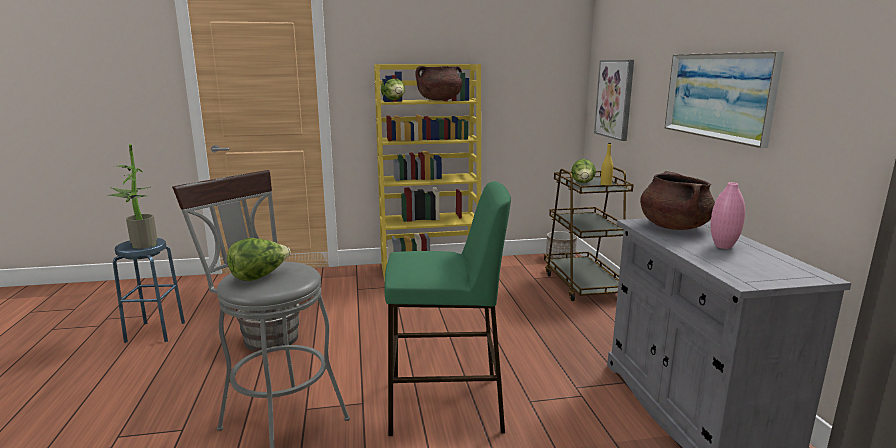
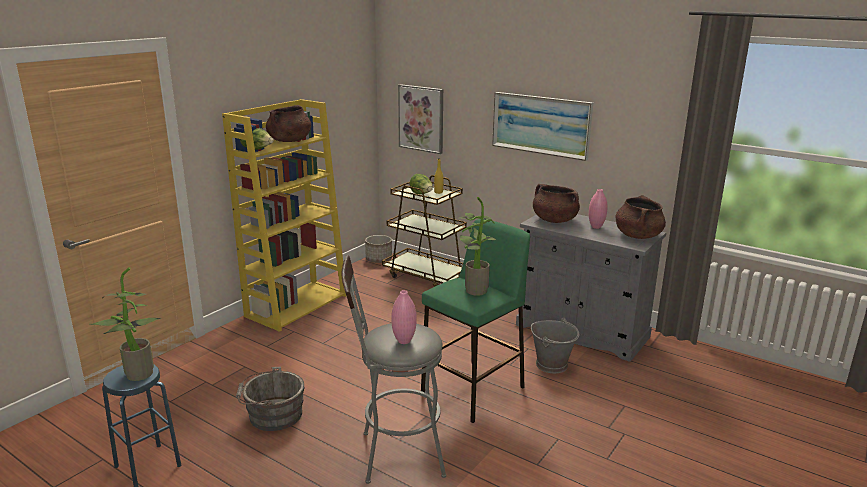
camera: 45 degrees left, 5 degrees up
(259, 276) = (404, 341): lettuce -> pink vase
(432, 262) = (474, 289): none -> potted plant
(582, 428) = (552, 364): none -> grey bucket
(777, 272) = (638, 236): none -> brown cooking pot

